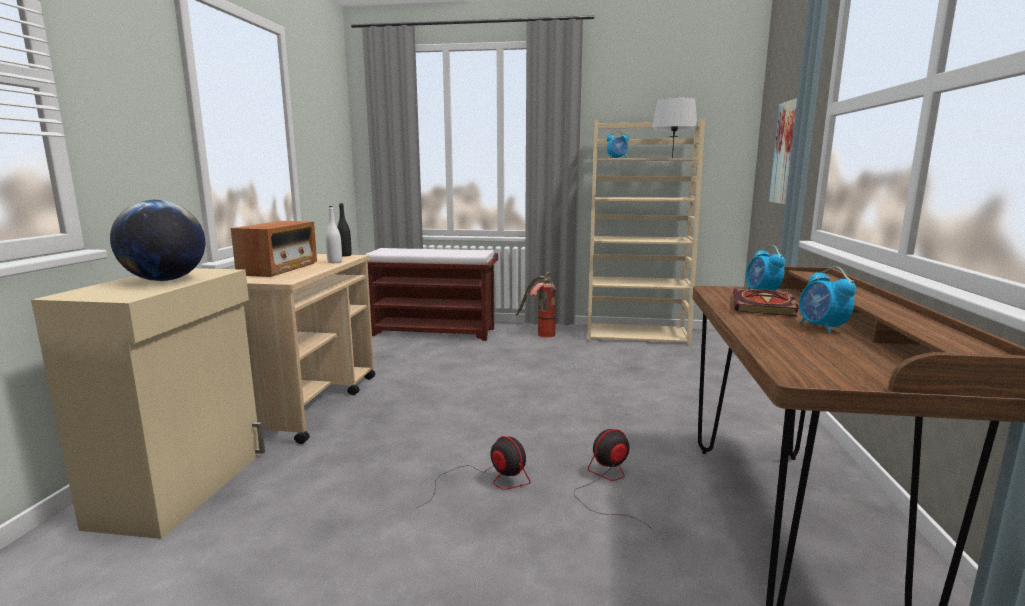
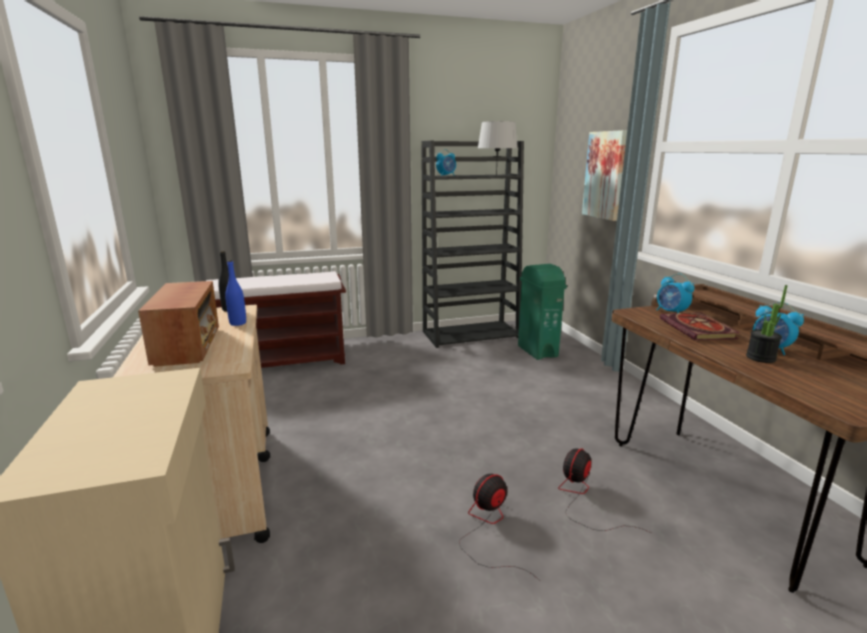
camera: 25 degrees left, 5 degrees up
(165, 280) = (128, 411): globe -> none
(335, 262) = (238, 323): white bottle -> blue bottle
(487, 481) = (489, 528): fan -> fan turned 60 degrees counterclockwise
(539, 334) = (388, 348): fire extinguisher -> none
(637, 335) = (471, 334): beige bookcase -> black bookcase
(698, 358) = (537, 351): none -> green trash can
(790, 331) = (760, 358): none -> potted plant

